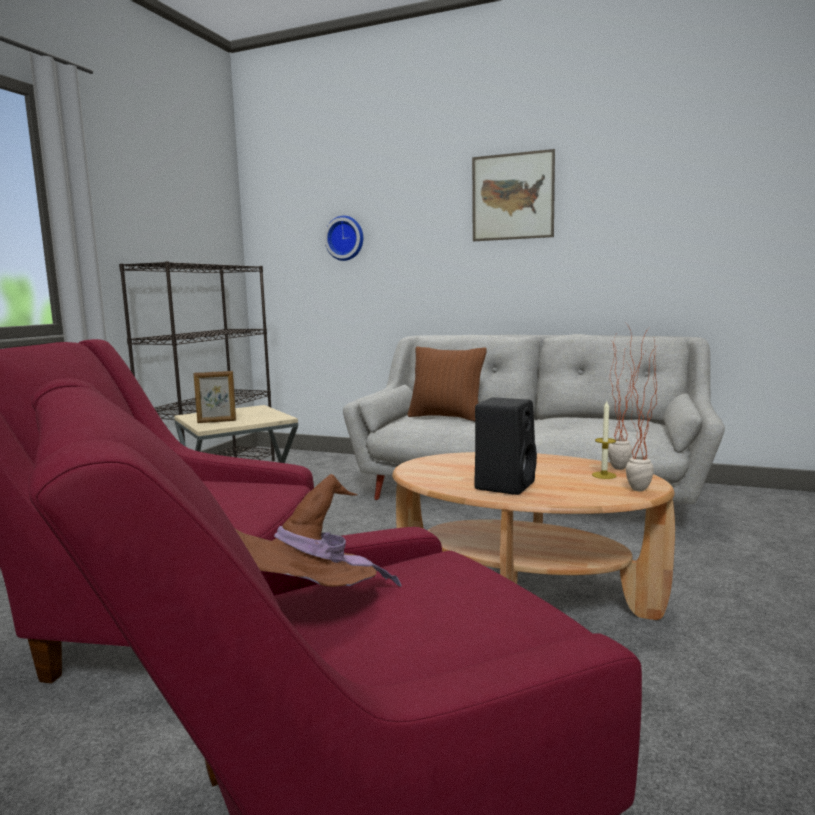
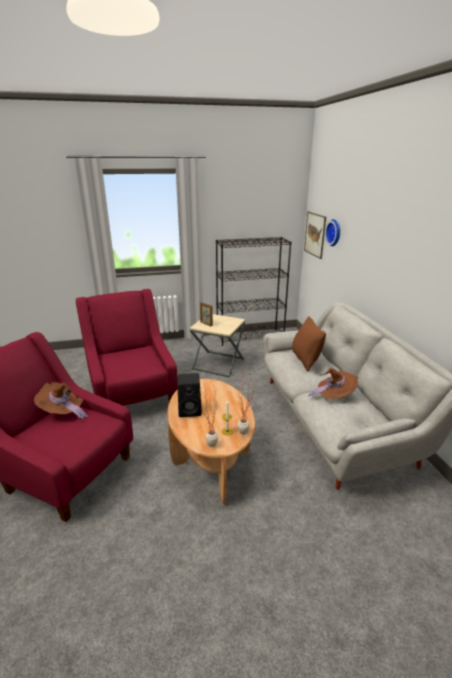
camera: 55 degrees right, 15 degrees up
(512, 197) = (402, 233): picture -> picture (315, 234)
(561, 426) = (334, 396): none -> brown hat

